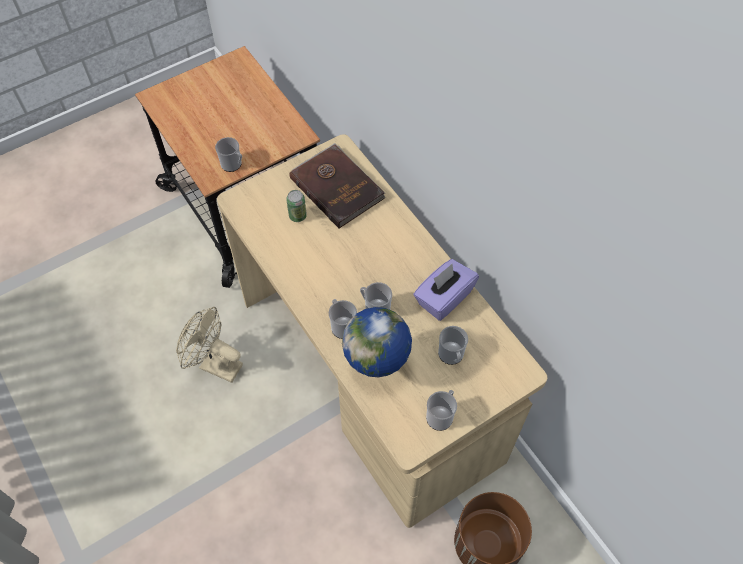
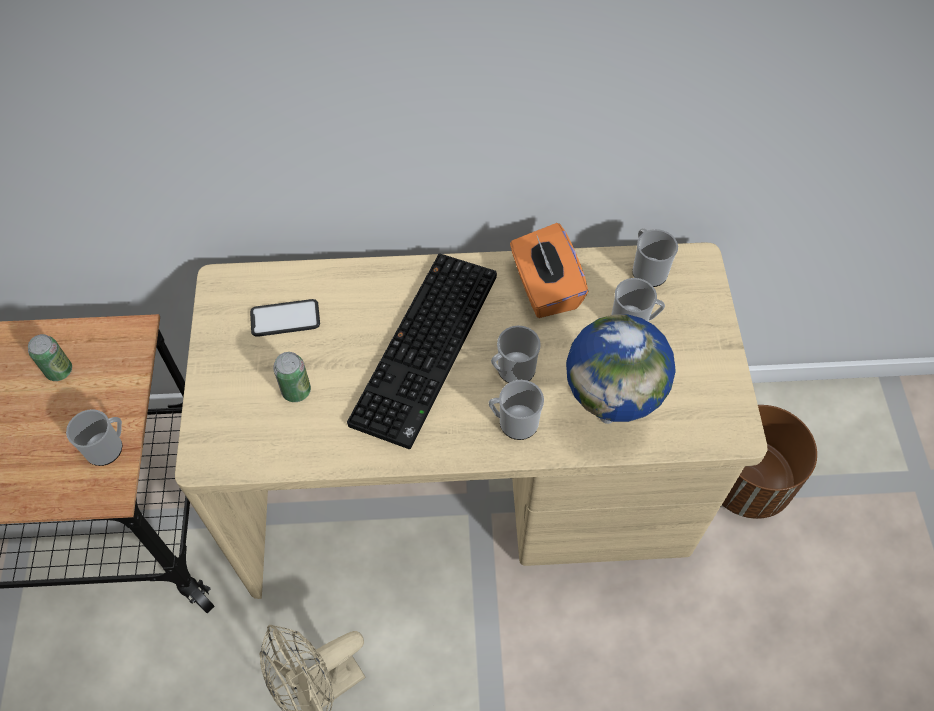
camera: 60 degrees left, 0 degrees up
(261, 120) = (59, 371): none -> can
(337, 187) = (285, 318): brown book -> phone
(360, 262) = (428, 351): none -> keyboard
(441, 415) = (710, 376): mug -> mug (647, 269)
(443, 298) = (545, 288): purple tissue box -> orange tissue box

